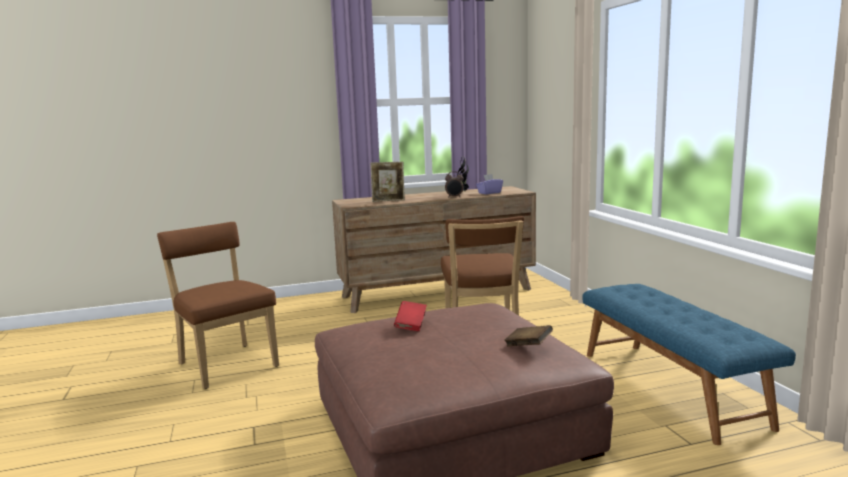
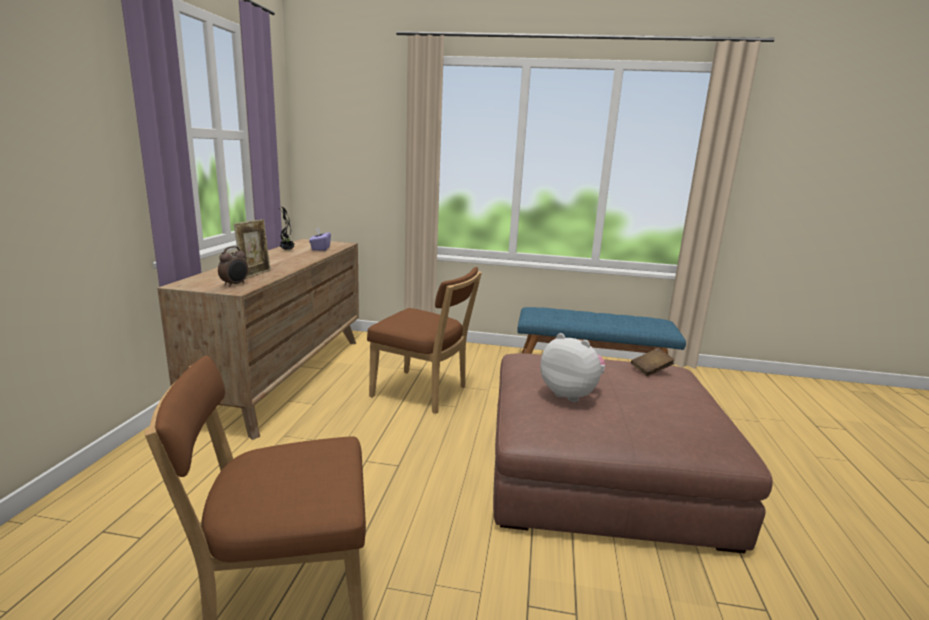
camera: 65 degrees left, 5 degrees up
(411, 325) = (570, 394): red book -> plush toy
(454, 197) = (309, 258): alarm clock -> alarm clock (235, 285)

